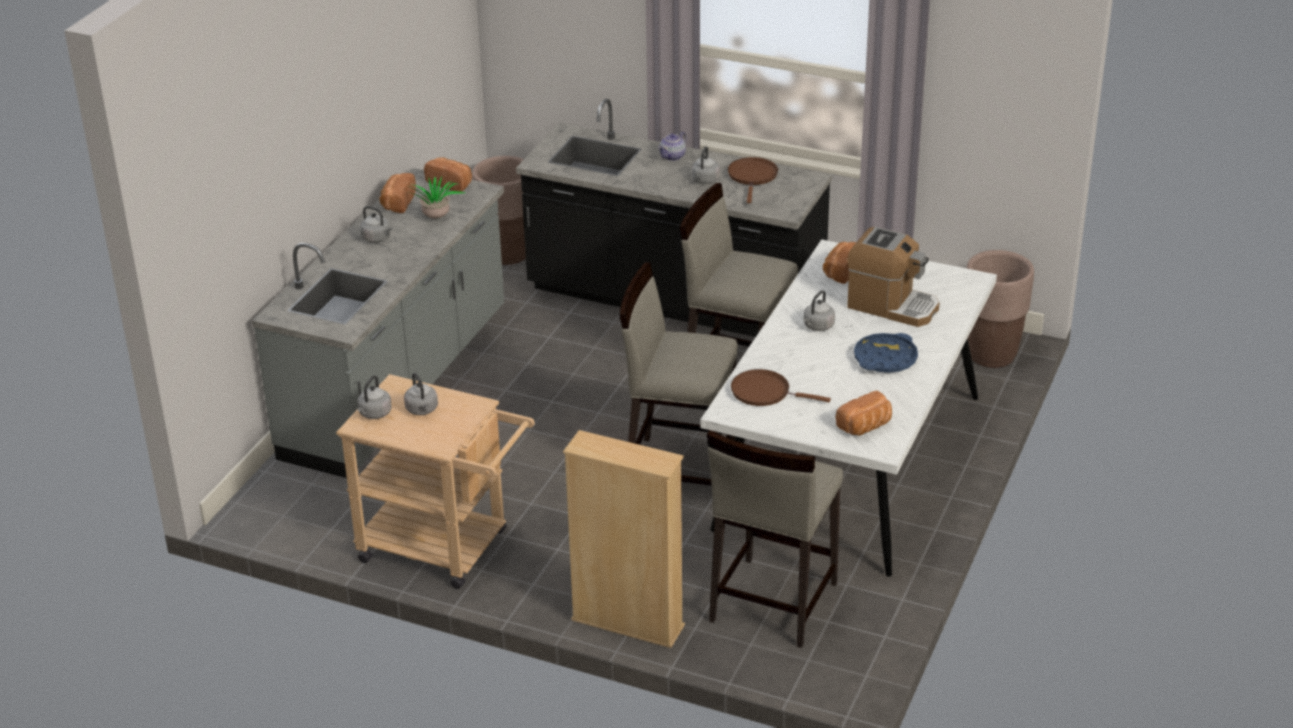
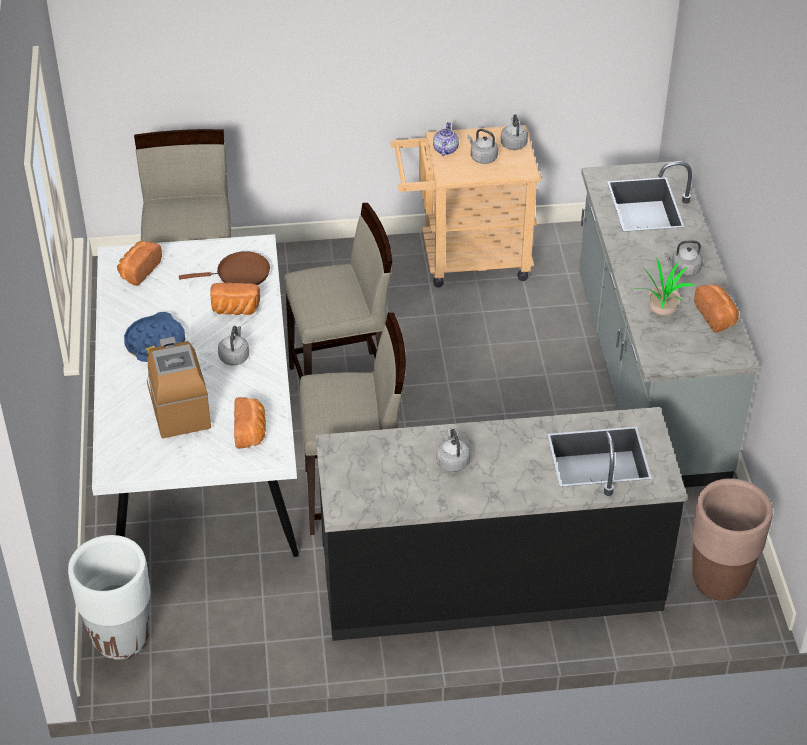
camera: 150 degrees right, 10 degrees up
(451, 183) = (696, 359): bread -> bread (235, 310)
(627, 623) = (290, 254): beige bookcase -> none
(673, 156) = (515, 487): teapot -> teapot (445, 150)
(752, 177) = (407, 487): brown frying pan -> none
(892, 306) = (178, 406): coffee machine -> coffee machine turned 75 degrees clockwise
(991, 355) = (121, 639): brown planter -> white planter

